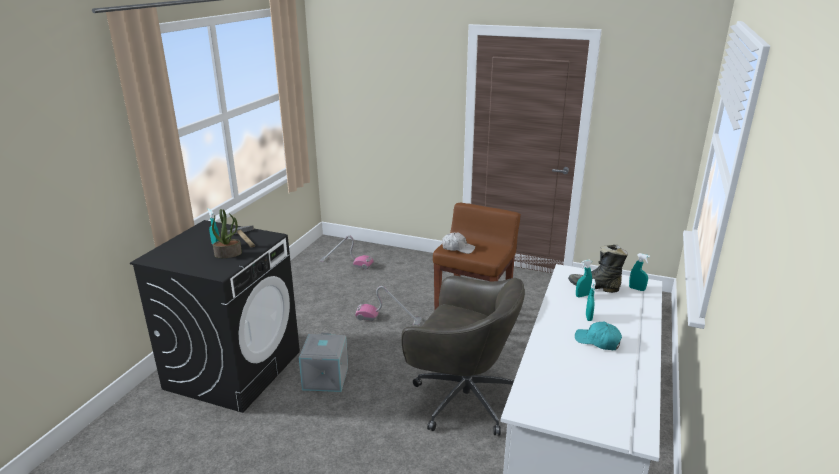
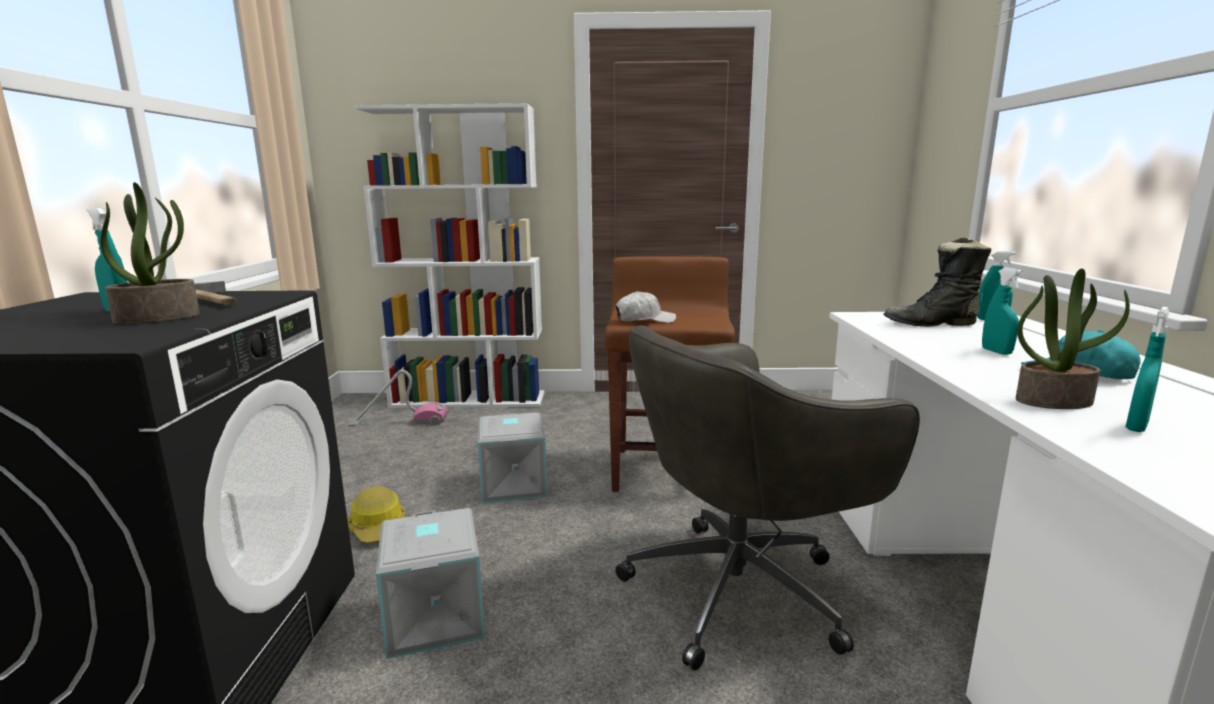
camera: 20 degrees left, 10 degrees down
(316, 329) = (379, 527): none -> hard hat
(388, 319) = (515, 485): vacuum cleaner -> grey storage box
(391, 252) = (469, 399): none -> white bookcase
(462, 398) = (741, 589): grey office chair -> grey office chair turned 150 degrees clockwise
(555, 354) = (1053, 401): none -> potted plant
(582, 295) = (934, 333): turquoise spray bottle -> turquoise spray bottle (1136, 427)

